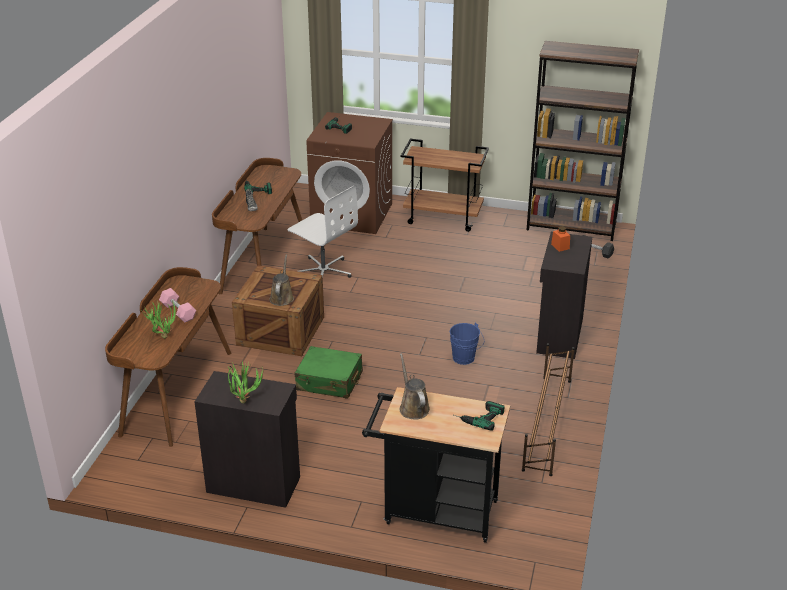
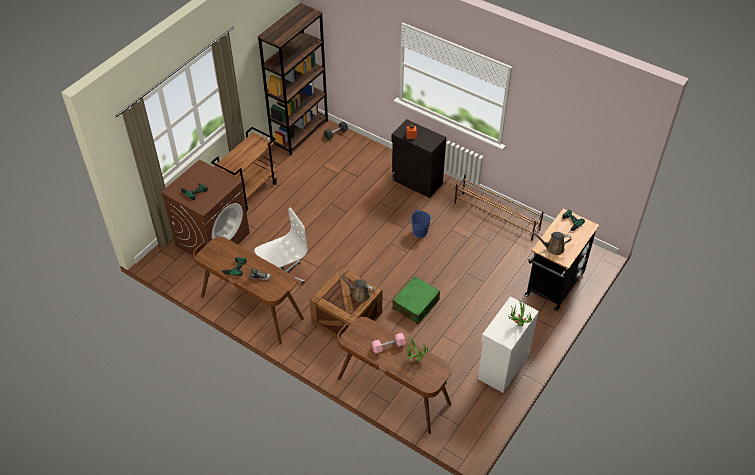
camera: 70 degrees left, 15 degrees up
(253, 483) = (502, 366): black cabinet -> white cabinet

